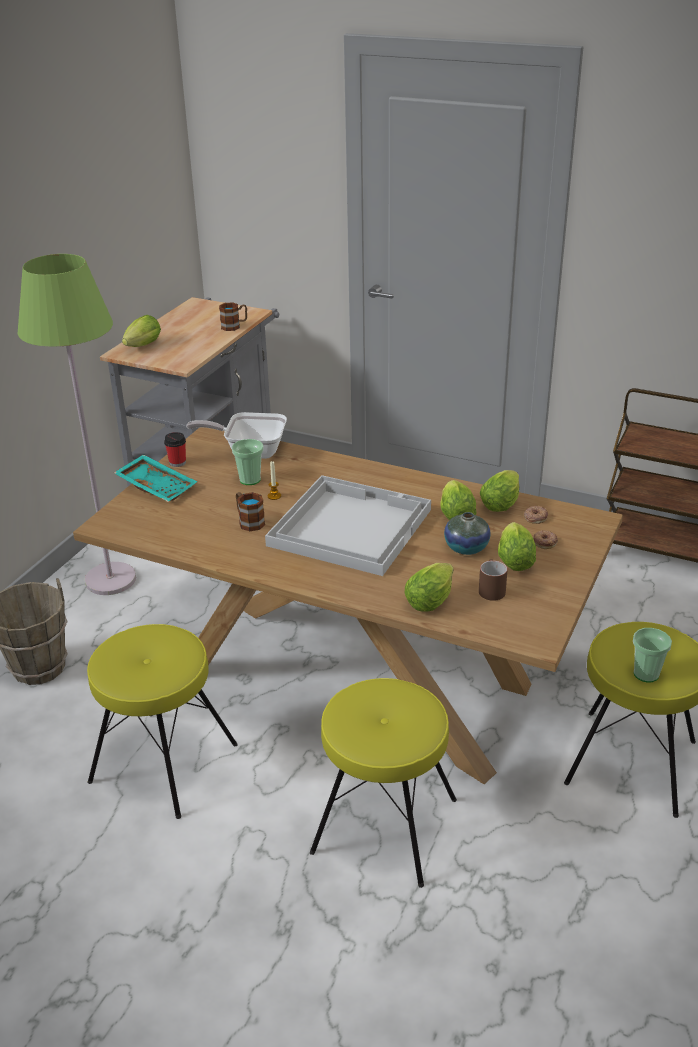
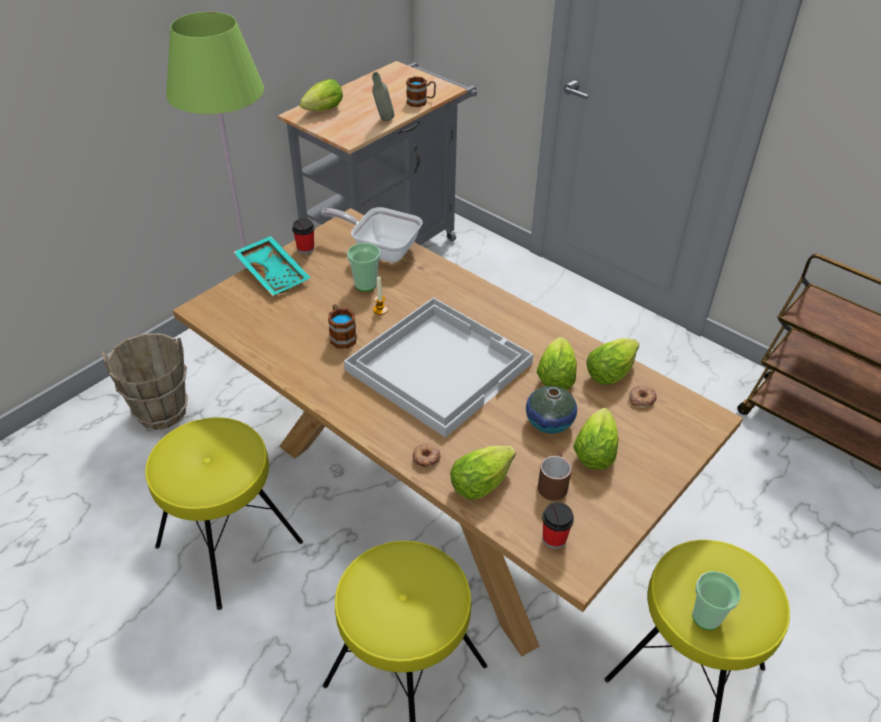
camera: 15 degrees right, 10 degrees up
(207, 346) = (383, 121): none -> grey bottle
(510, 625) = (554, 539): none -> cup
(545, 542) = (639, 435): donut -> donut (426, 458)

